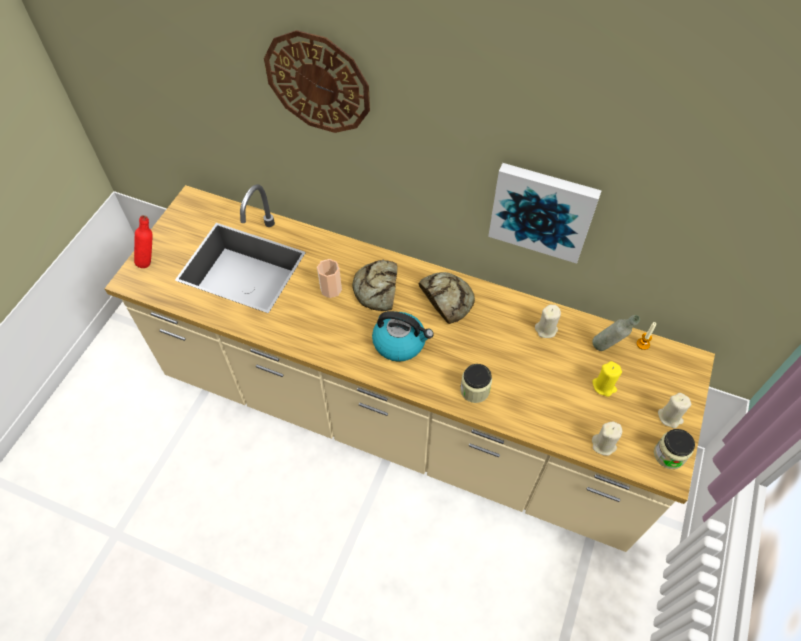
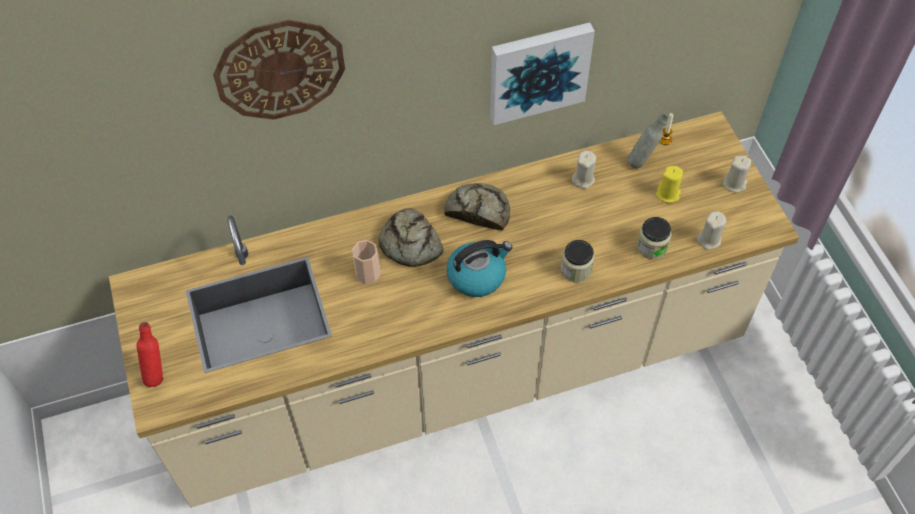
camera: 40 degrees left, 0 degrees up
(669, 455) = (759, 213): jar -> jar (651, 247)

